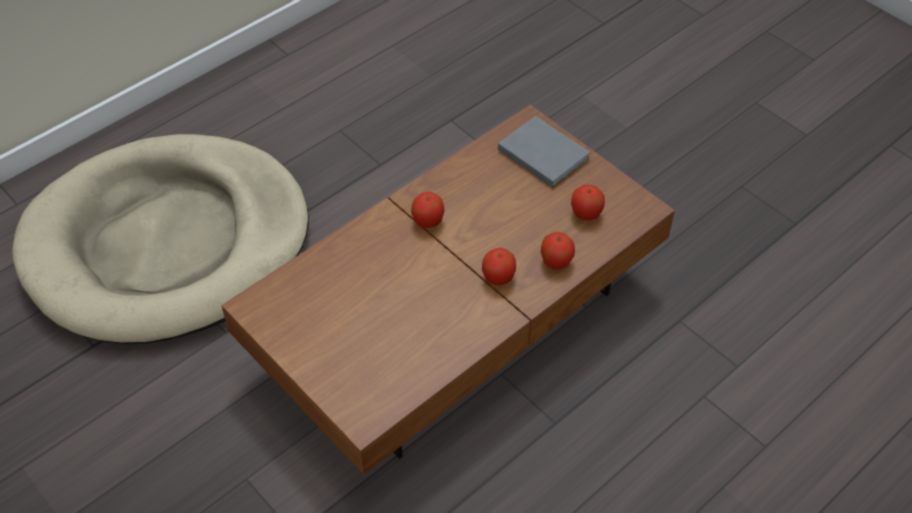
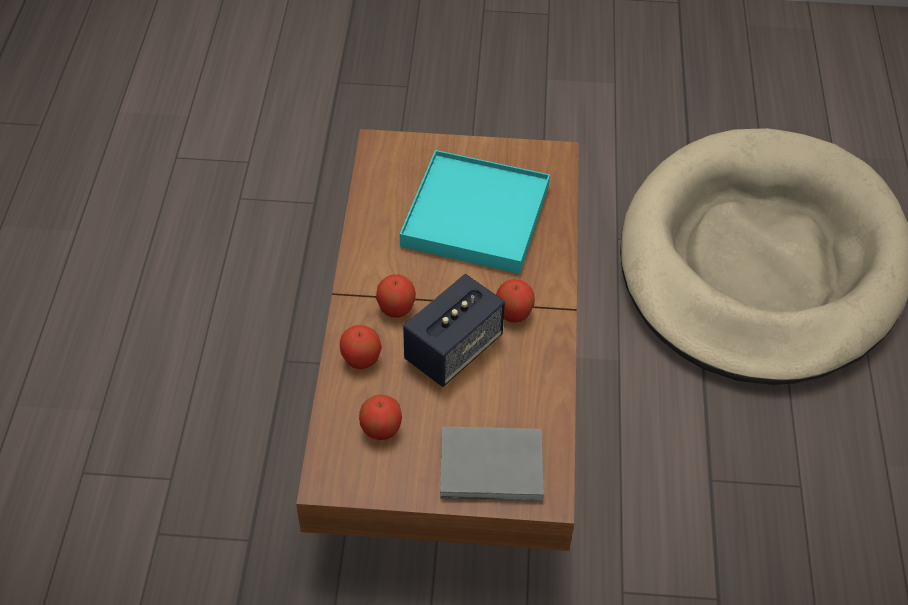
camera: 135 degrees right, 0 degrees up
(368, 303) = (475, 216): none -> turquoise tray
(491, 226) = (453, 349): none -> speaker

